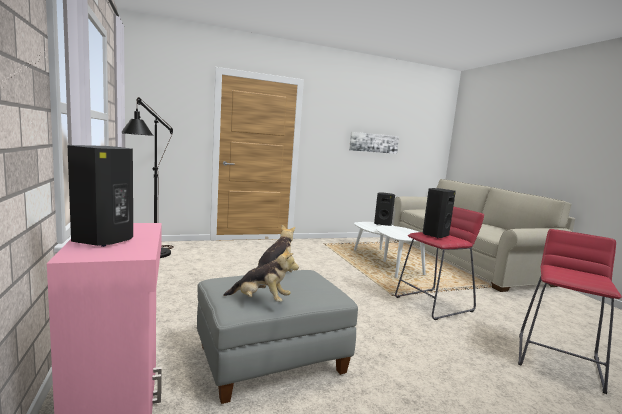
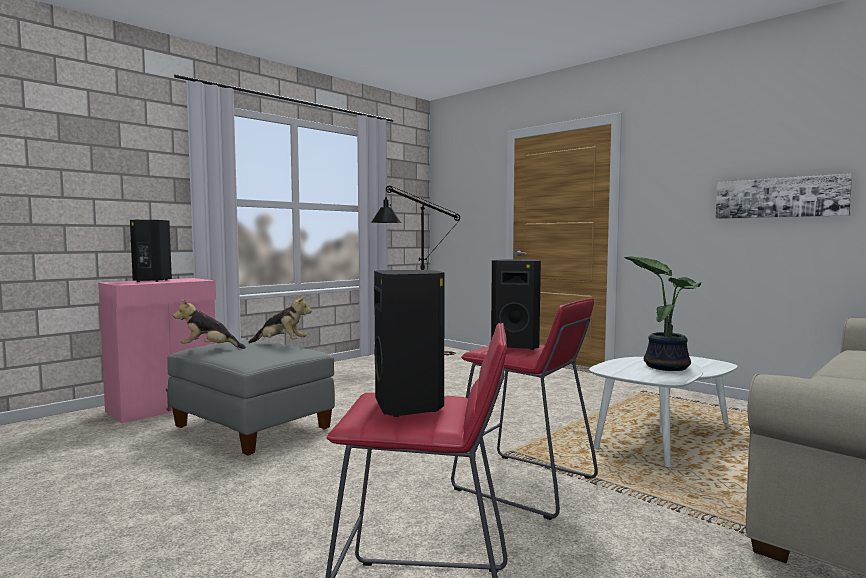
camera: 65 degrees right, 5 degrees down
(261, 301) = (209, 349): plush toy -> plush toy turned 105 degrees clockwise
(382, 224) = (713, 364): black speaker -> black speaker (410, 406)
(400, 230) = (665, 366): none -> potted plant

